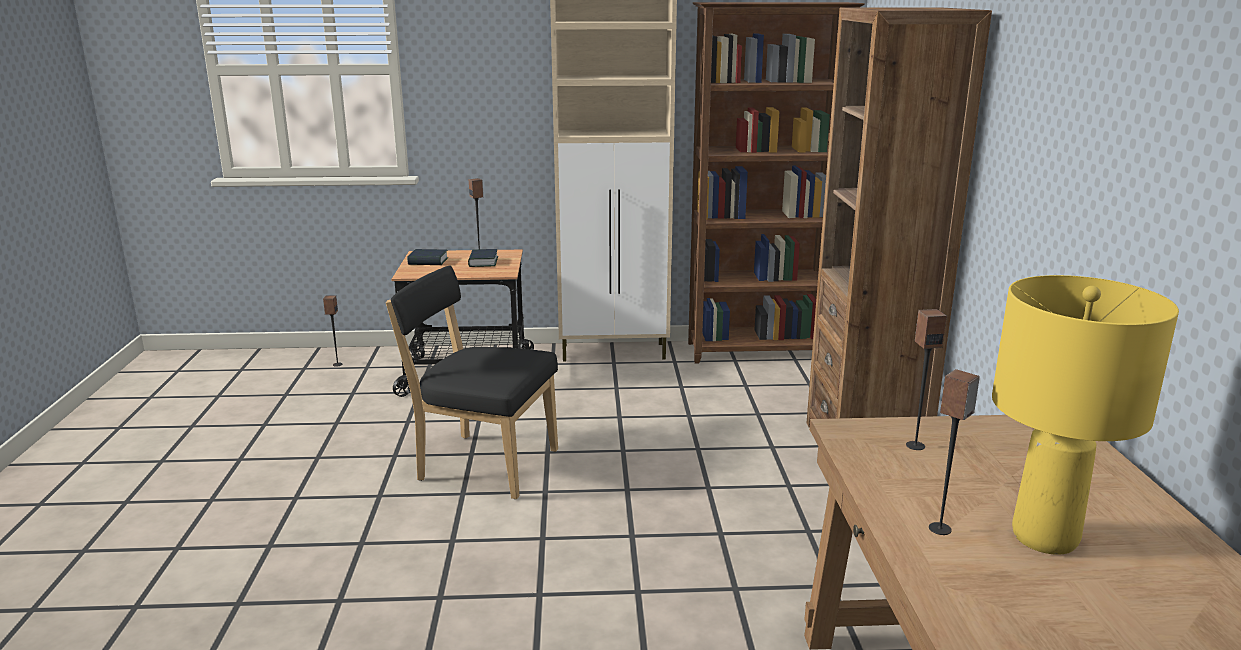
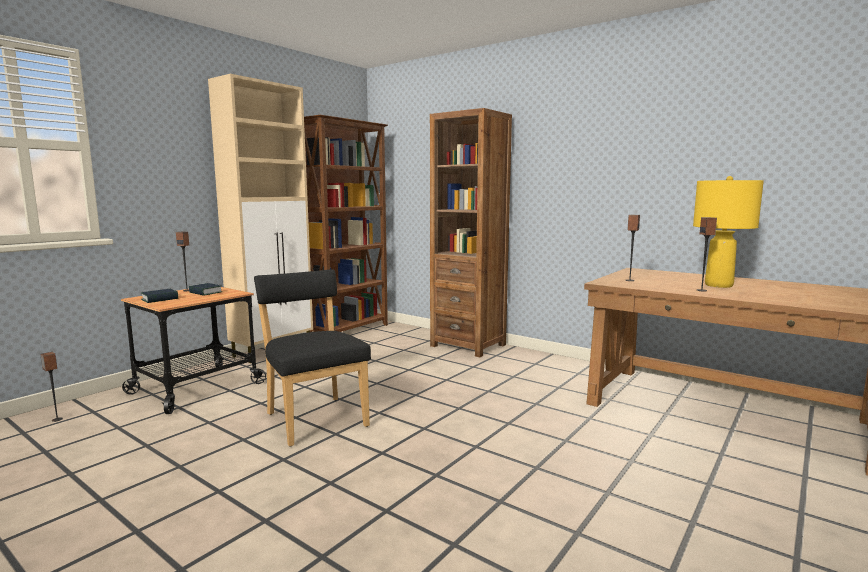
camera: 50 degrees left, 10 degrees down
(482, 464) = (314, 418): black chair -> black chair turned 90 degrees clockwise

